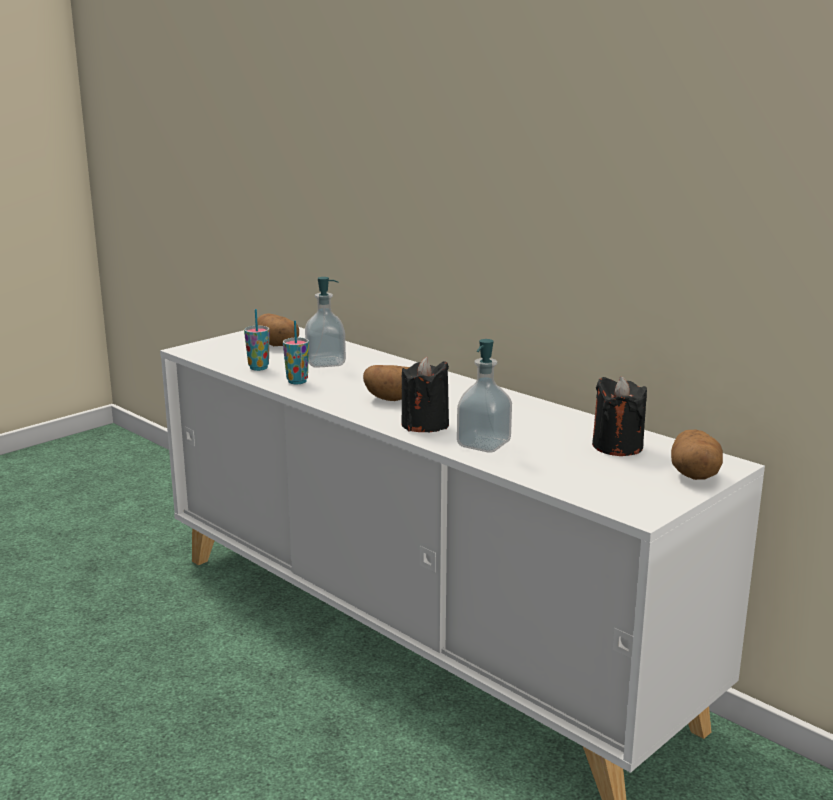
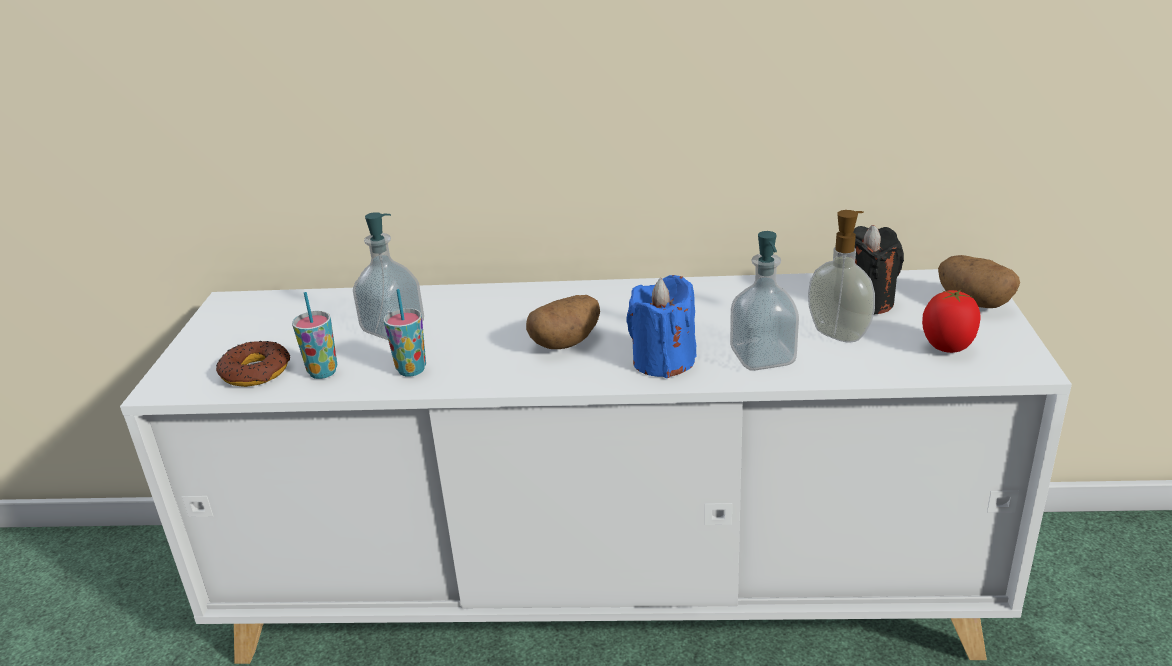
camera: 40 degrees left, 10 degrees up
(233, 357) = (256, 372): none -> donut
(279, 345) = (282, 327): potato -> none
(425, 425) = (663, 361): black candle -> blue candle
(558, 453) = (839, 333): none -> soap dispenser
(611, 485) = (947, 348): none -> tomato

